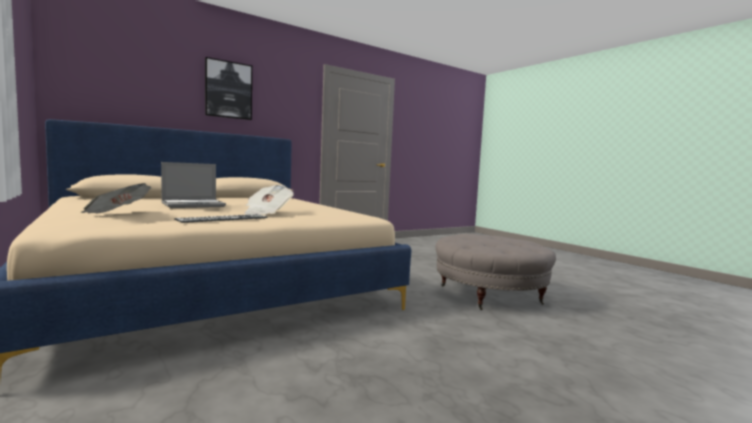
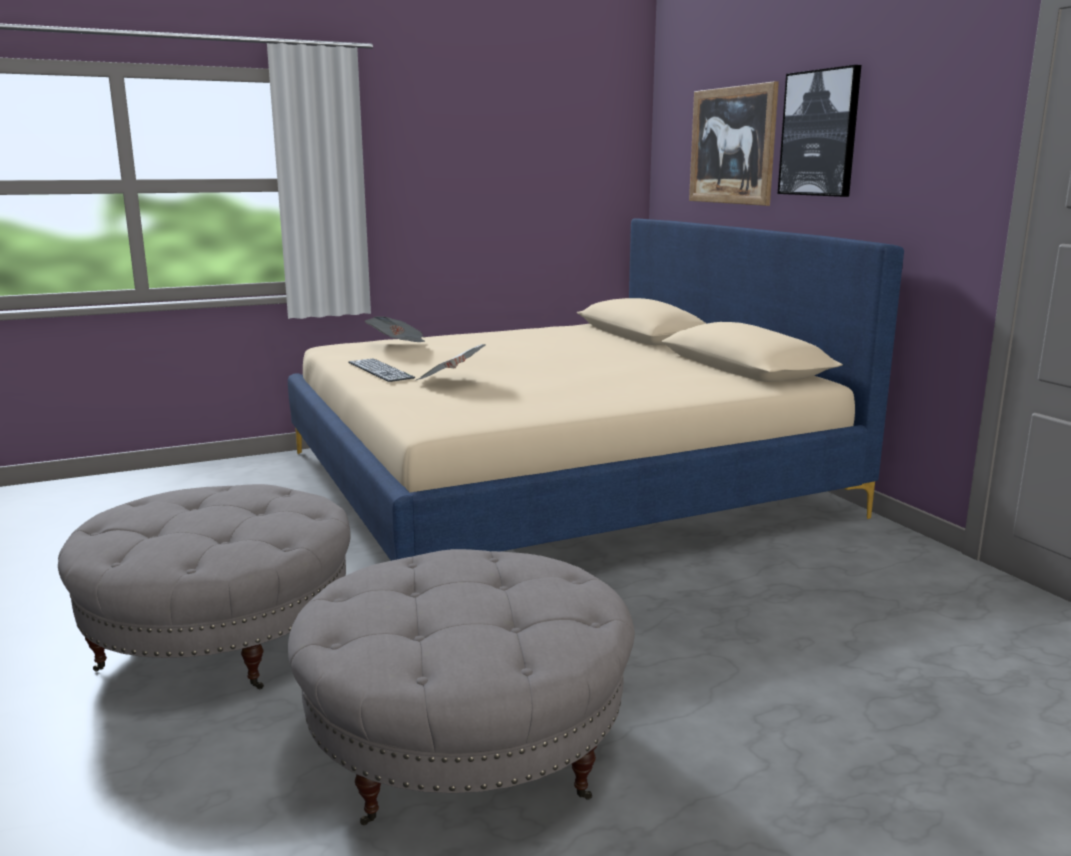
camera: 100 degrees right, 10 degrees up
(153, 84) = (732, 145): none -> picture
(194, 205) = (499, 354): laptop -> none
(461, 348) = (221, 637): none -> grey ottoman

